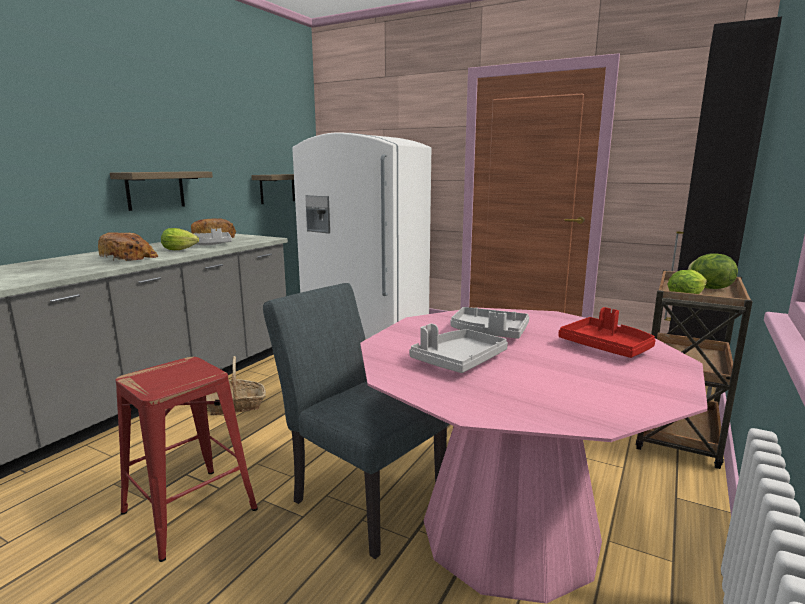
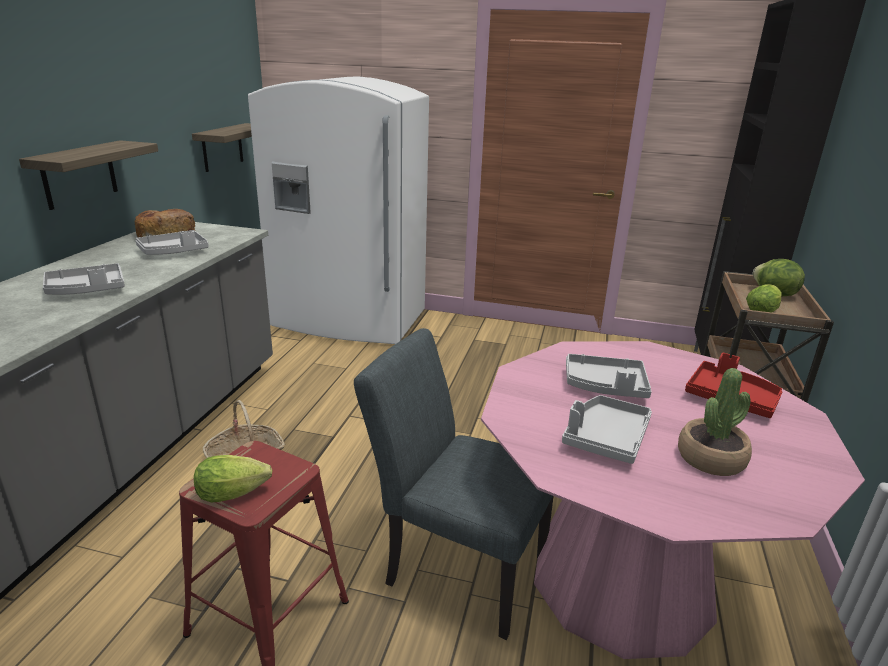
camera: 15 degrees left, 10 degrees up
(130, 257) = (87, 290): bread -> grey tray
(181, 250) = (146, 267): lettuce -> lettuce (236, 493)
(549, 380) = (711, 458): none -> potted plant

